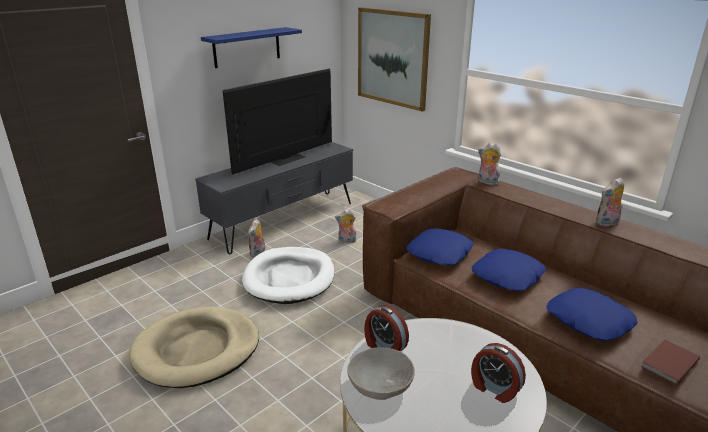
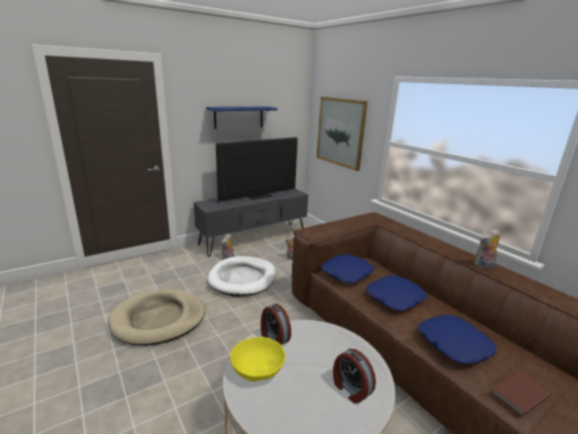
camera: 10 degrees right, 5 degrees down
(381, 384) = (258, 368): grey bowl -> yellow bowl
(487, 182) = (395, 225): plush toy -> none

